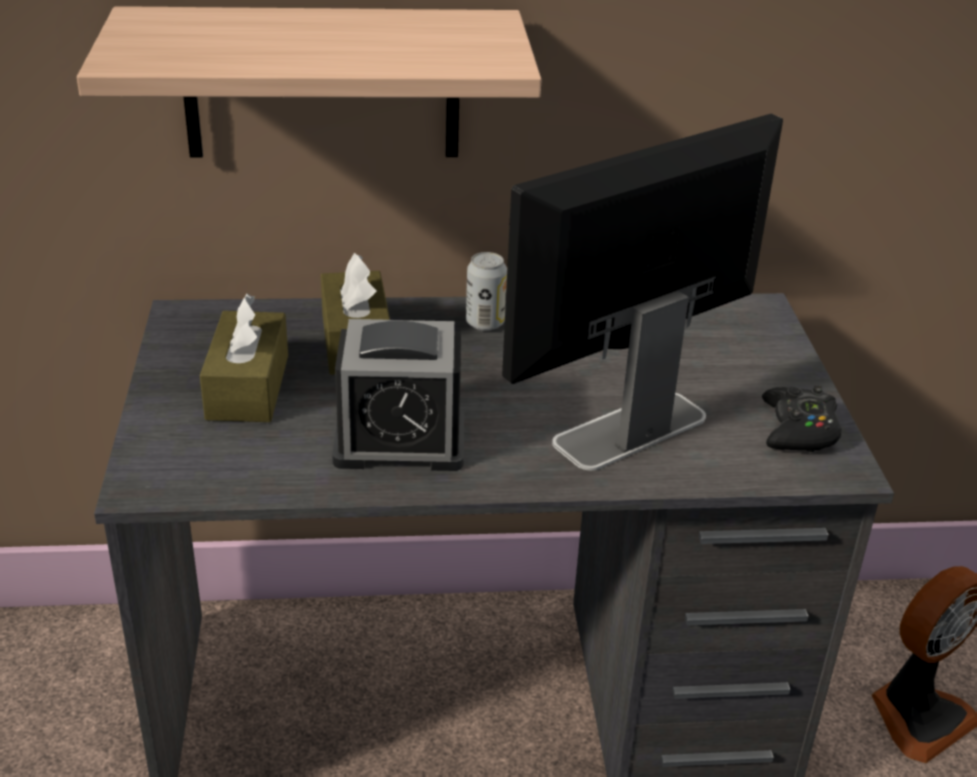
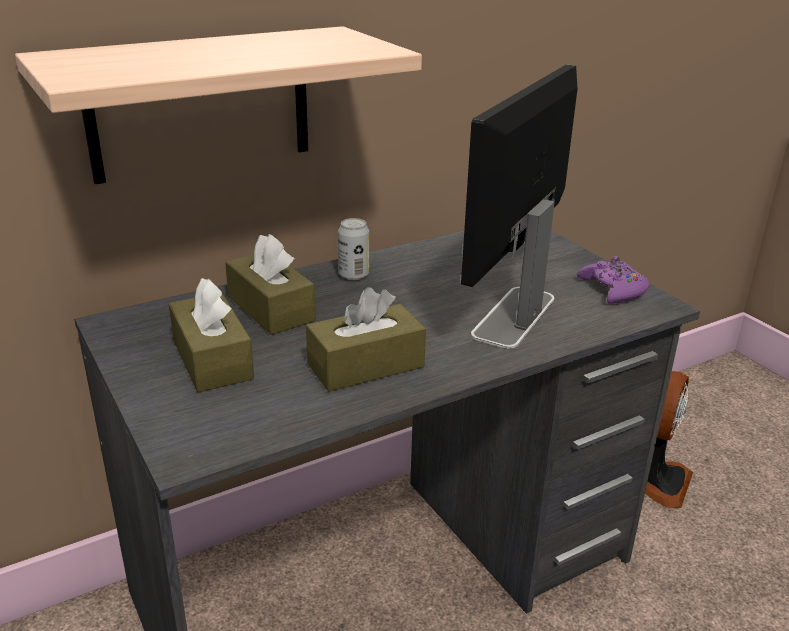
camera: 25 degrees left, 5 degrees down
(400, 441) = (365, 365): alarm clock -> brown tissue box
(798, 430) = (613, 289): black game controller -> purple game controller

